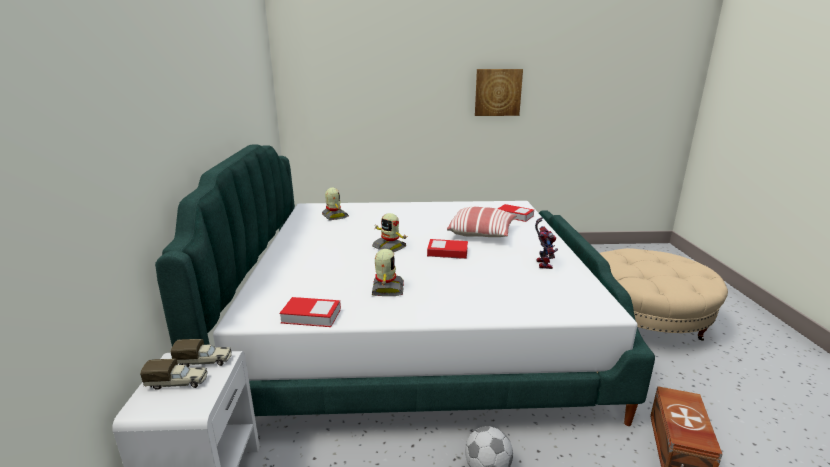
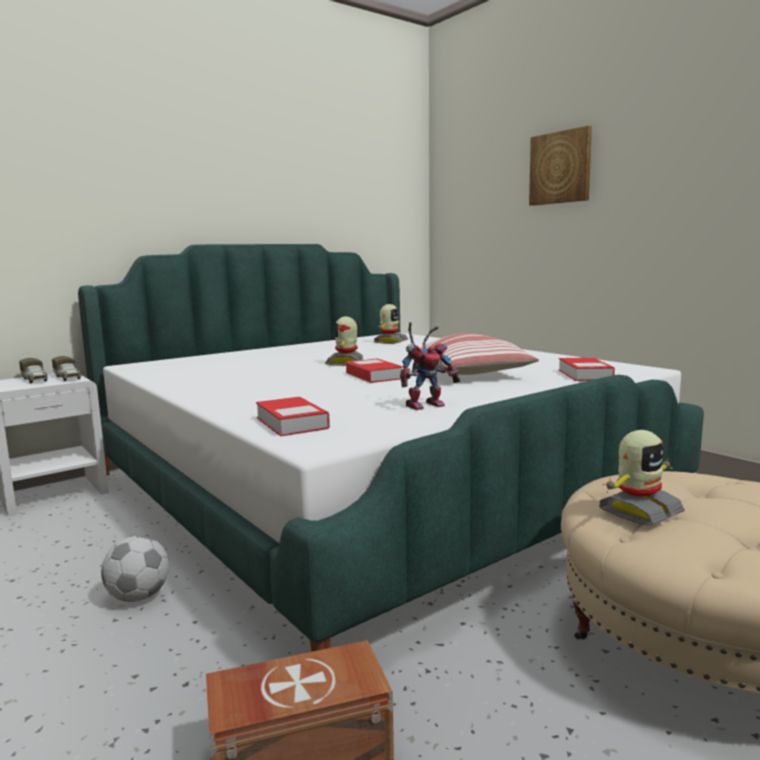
camera: 55 degrees right, 10 degrees down
(311, 316) = (152, 374): book -> book (291, 423)
(386, 289) = (237, 378): toy robot -> toy robot (638, 511)
(498, 92) = (696, 179): picture -> picture (560, 168)

